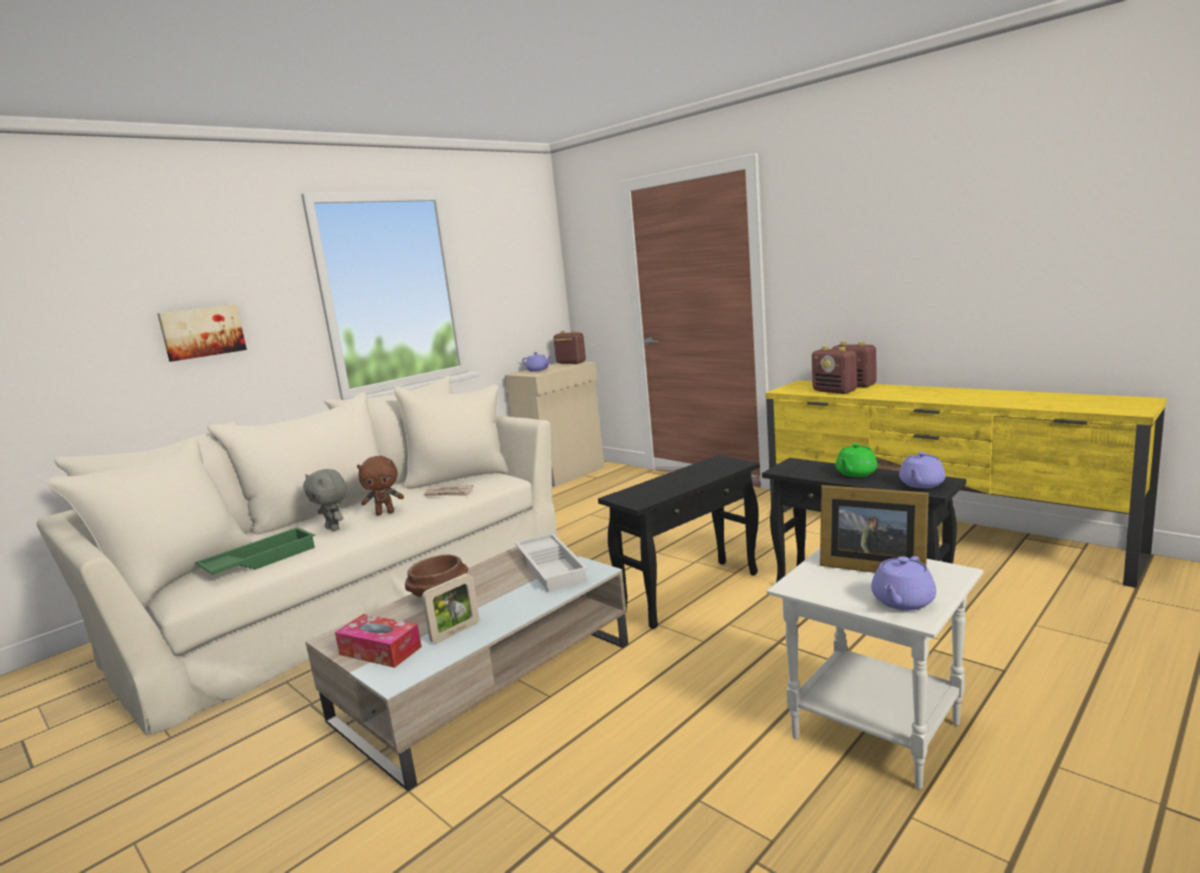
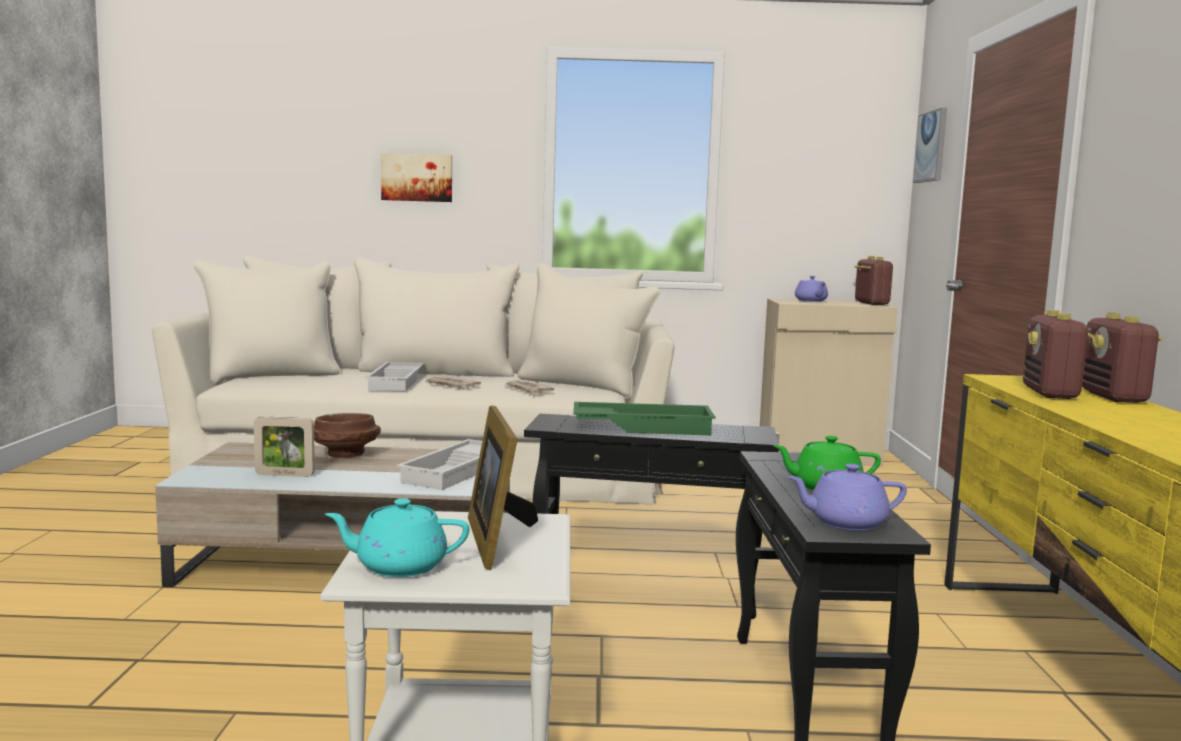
camera: 45 degrees right, 5 degrees down
(260, 560) = (311, 382): green tray -> green tray (643, 427)
(334, 528) = (397, 382): grey plush toy -> white tray
(380, 651) = (230, 463): tissue box -> none
(385, 513) = (452, 386): brown plush toy -> newspaper
(588, 252) = (931, 146): none -> picture
(902, 601) = (399, 566): purple teapot -> turquoise teapot

